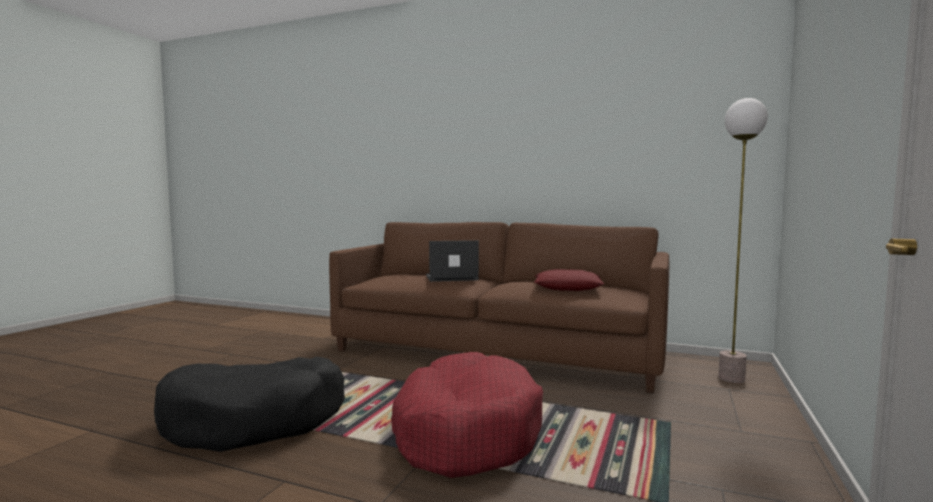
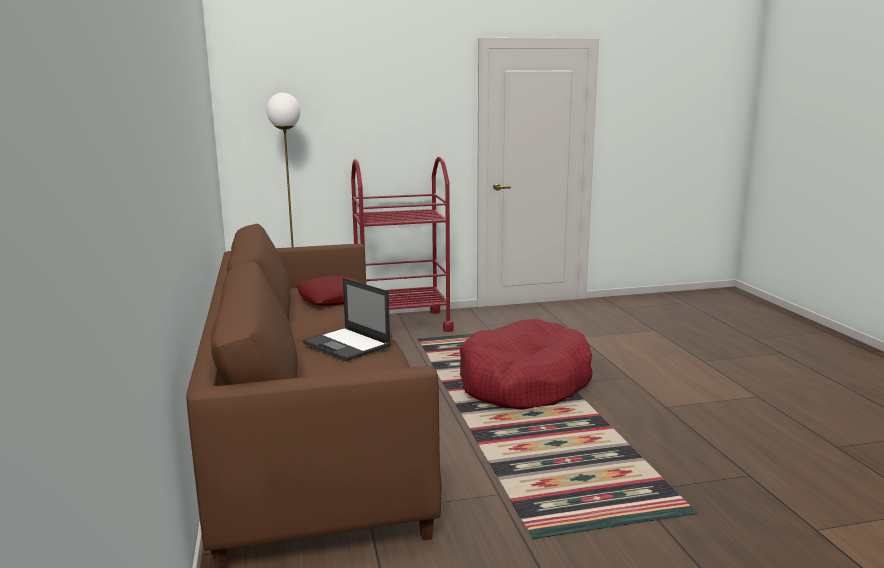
camera: 125 degrees left, 10 degrees up
(254, 421) = (651, 462): black dog bed -> none
(749, 431) = (402, 324): none -> red cart

